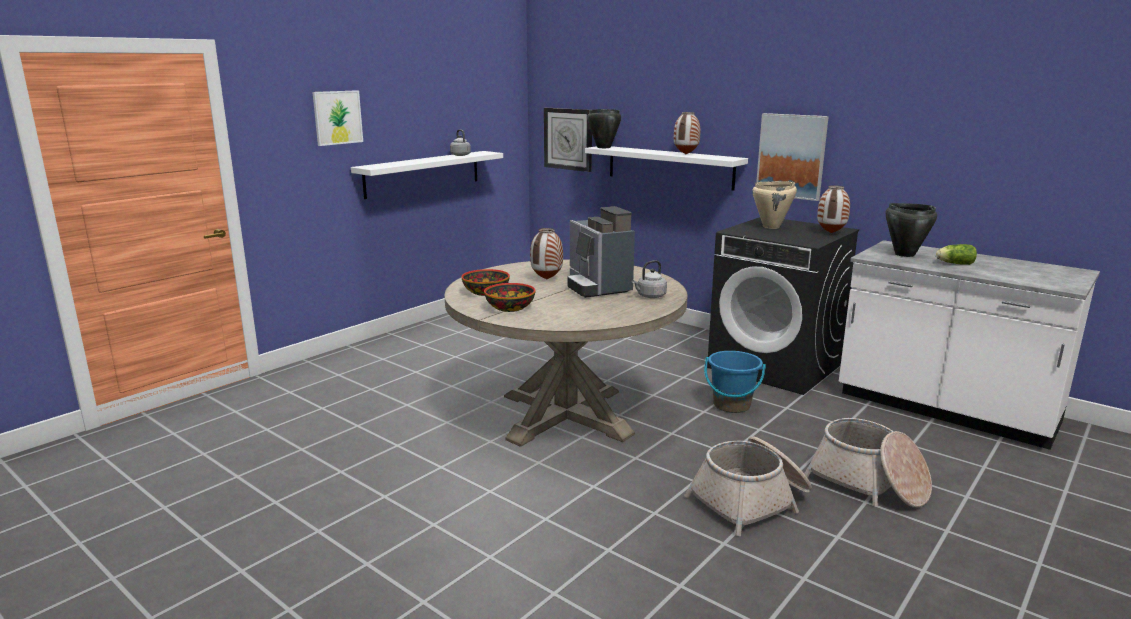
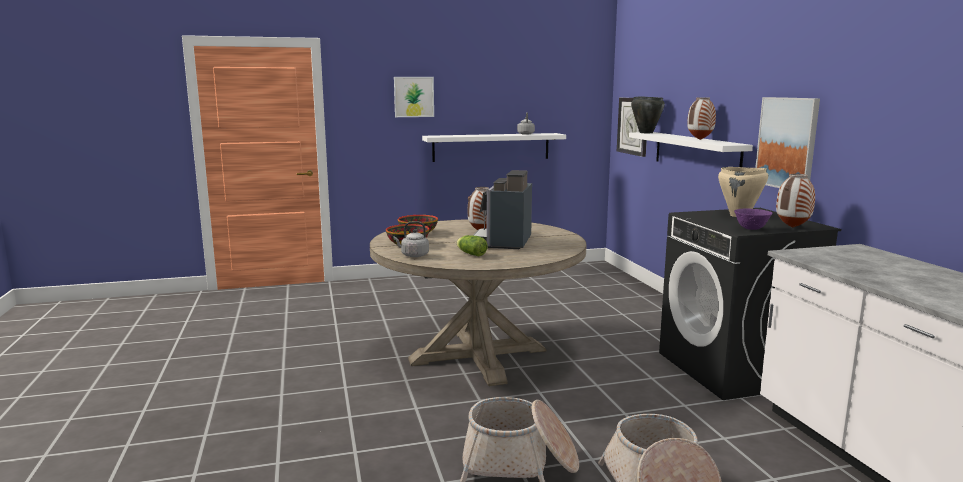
camera: 35 degrees right, 5 degrees down
(650, 296) = (529, 255): grey kettle -> grey kettle (413, 255)
(731, 405) = (631, 388): blue bucket -> none
(811, 239) = (751, 229): none -> purple bowl
(904, 254) = (844, 257): black cooking pot -> none
(954, 263) = (886, 273): lettuce -> lettuce (470, 254)

